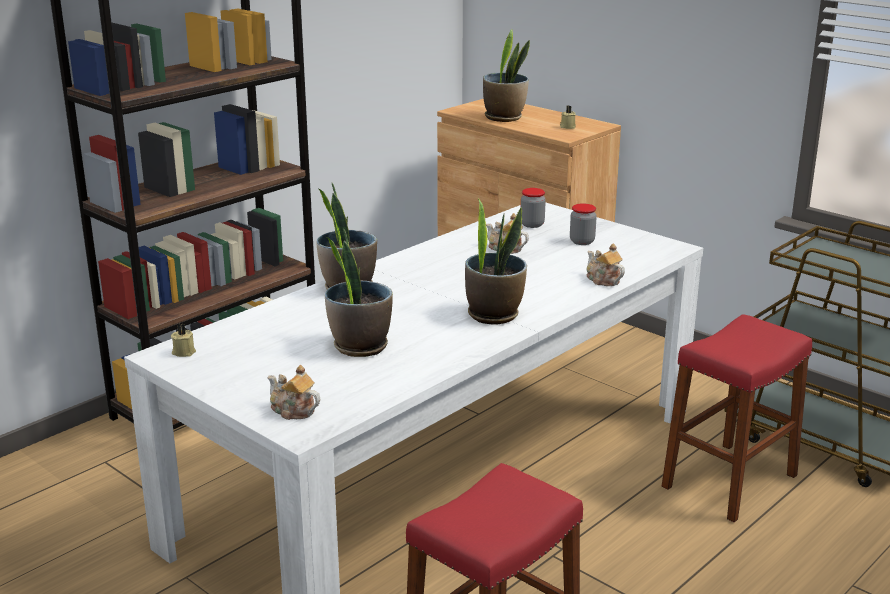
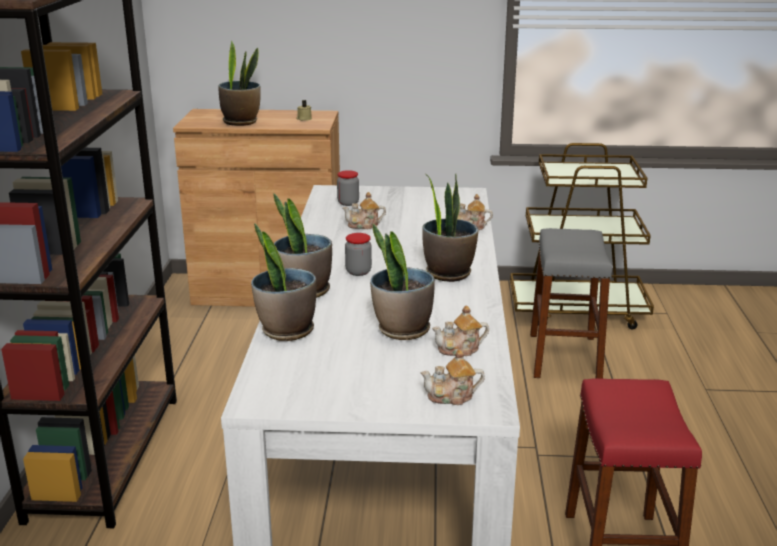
camera: 40 degrees left, 0 degrees up
(184, 352) = (269, 391): beige candle -> none
(276, 314) = (286, 331): none -> potted plant
(373, 379) = (460, 349): none -> teapot
(582, 241) = (405, 205): jar -> jar (358, 272)
(729, 481) = (564, 357): red stool -> grey stool

